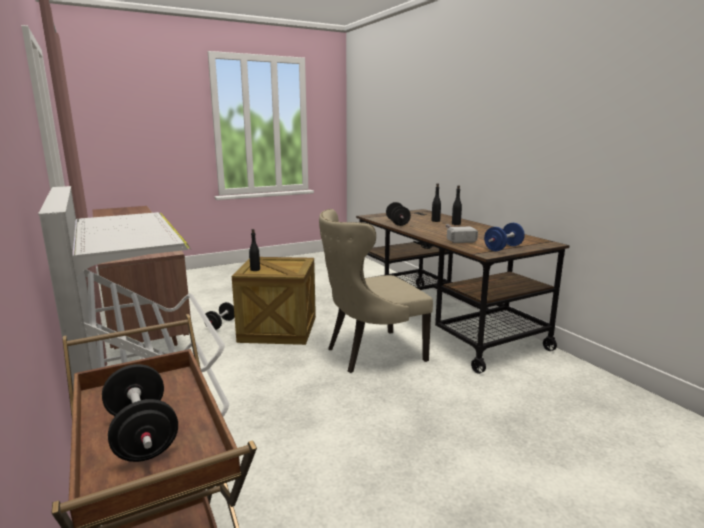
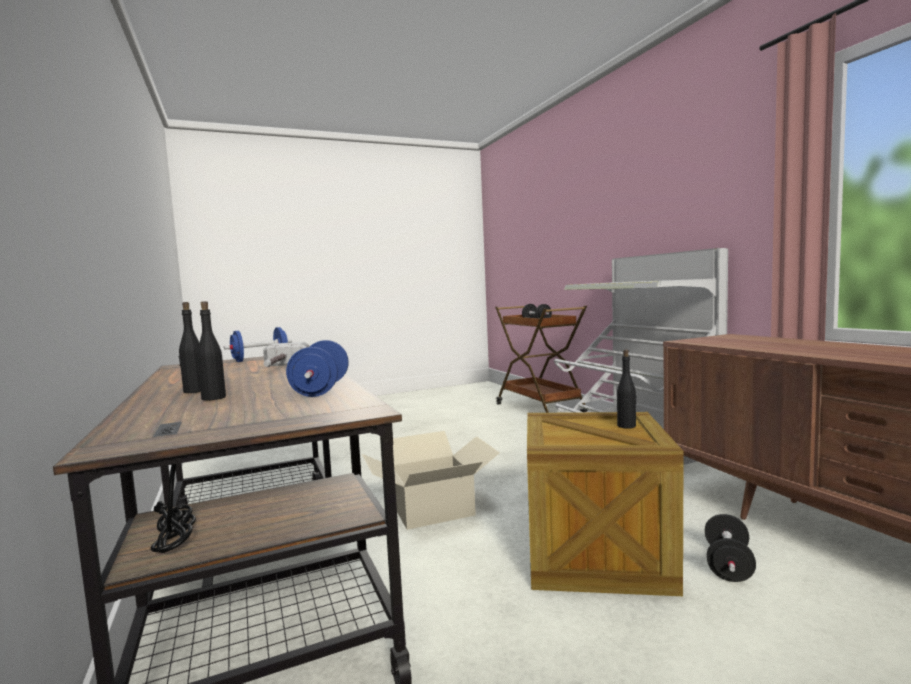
camera: 175 degrees left, 10 degrees down
(371, 353) = (433, 510): beige chair -> cardboard box
(397, 223) = (321, 389): black dumbbell -> blue dumbbell

